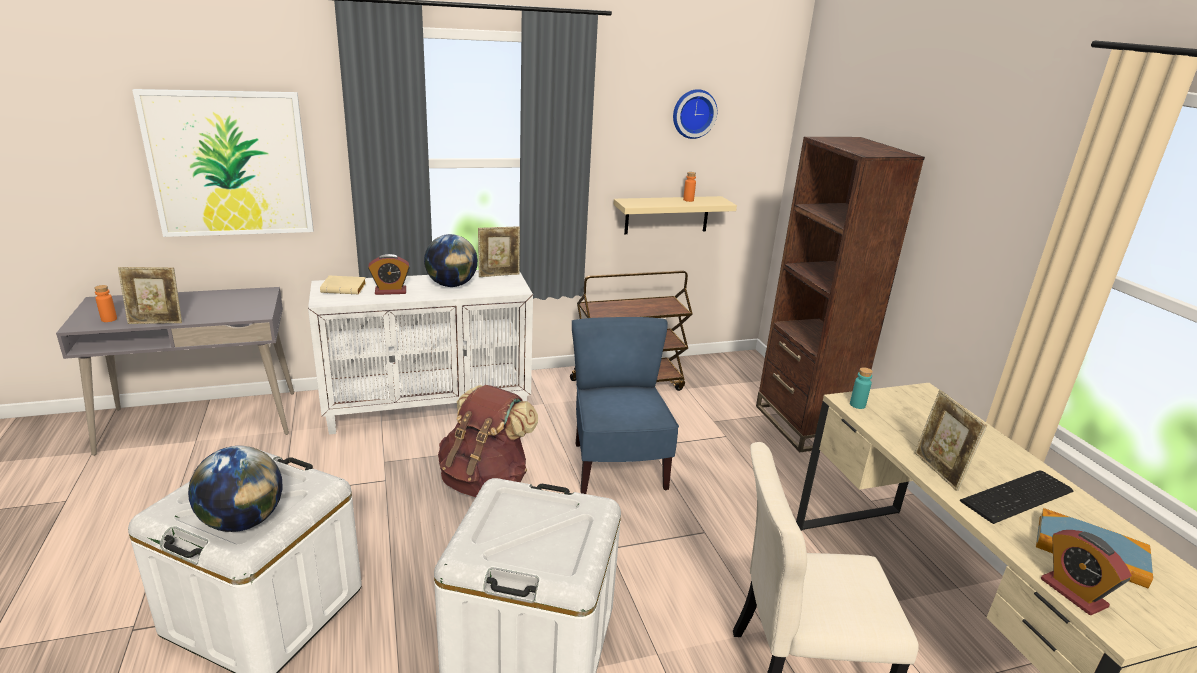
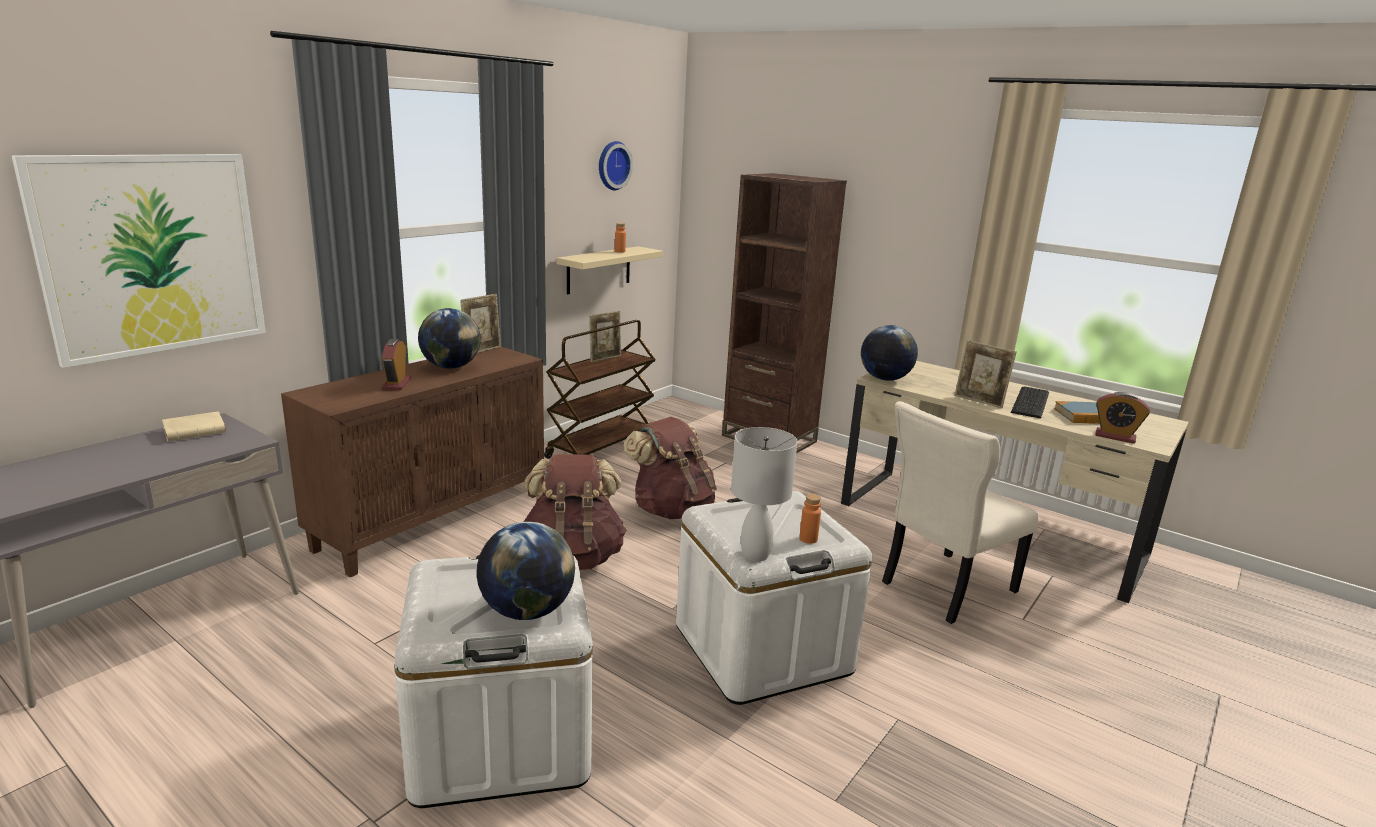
camera: 35 degrees left, 5 degrees down
(109, 319) = (36, 493): orange bottle -> orange bottle (808, 539)
(156, 322) = (122, 479): picture frame -> picture frame (605, 358)
(345, 289) = (340, 392): beige book -> beige book (196, 431)
(390, 291) = (396, 384): alarm clock -> alarm clock turned 135 degrees clockwise
(429, 407) = (433, 520): white cabinet -> brown cabinet
(467, 552) = (754, 555): none -> white table lamp
(617, 466) = (671, 510): blue chair -> brown backpack
(857, 405) = (885, 379): turquoise bottle -> globe

